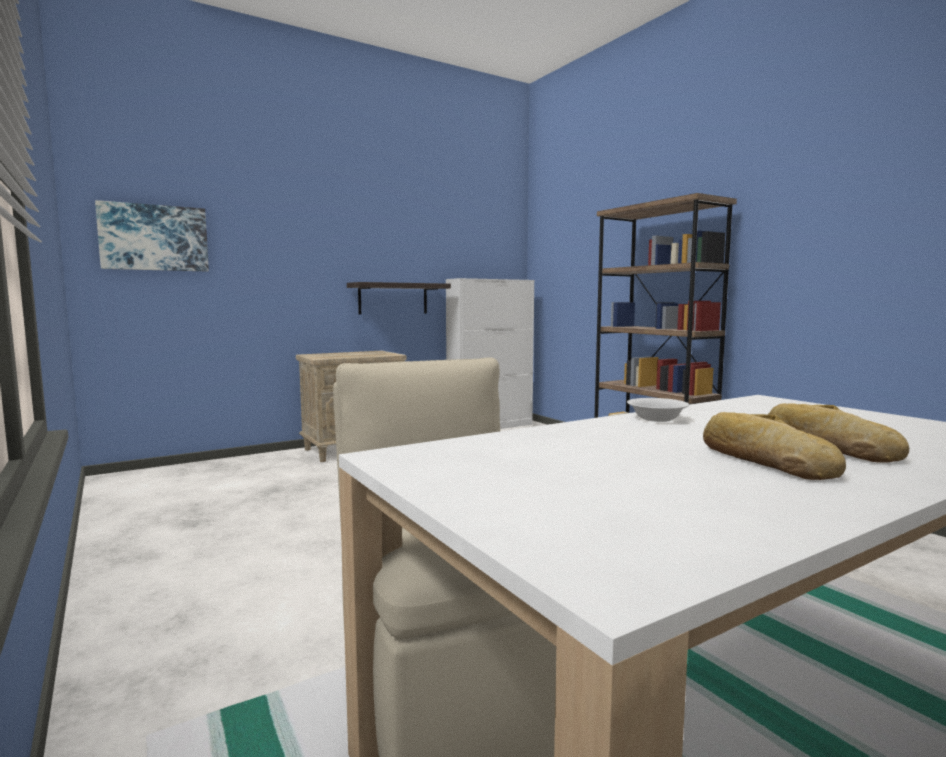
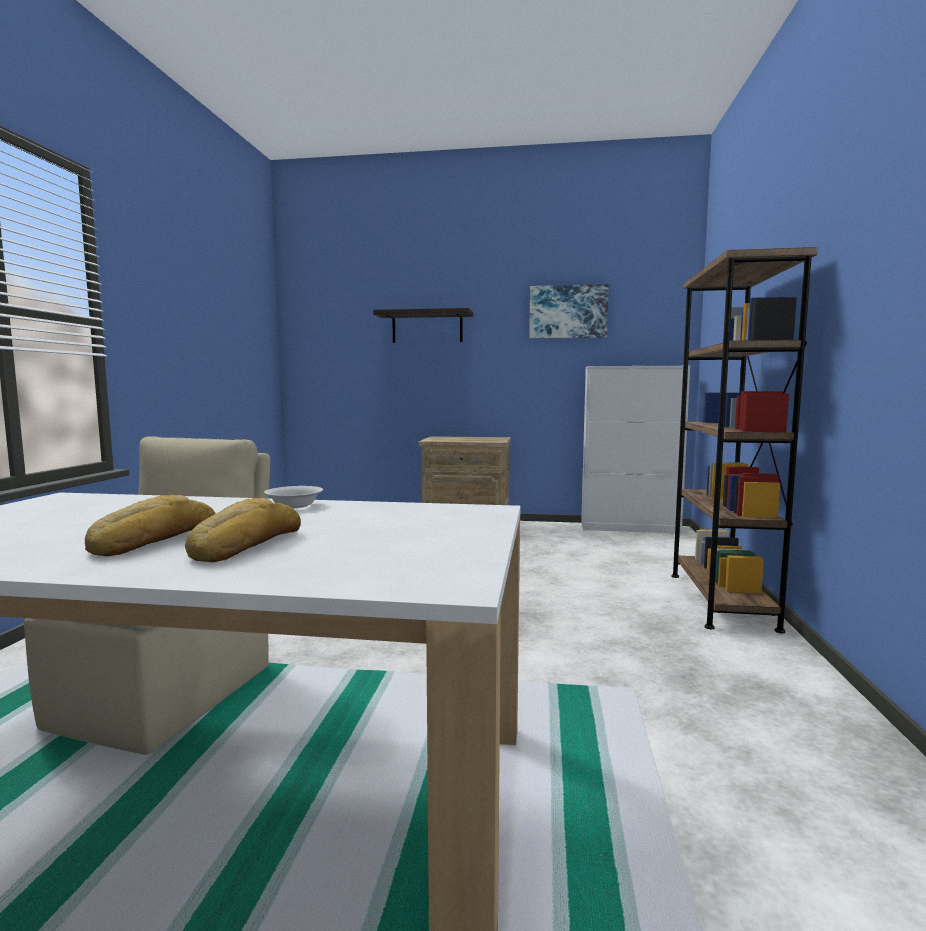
camera: 40 degrees right, 0 degrees up
(154, 238) = (332, 342): picture -> picture (568, 312)
(393, 298) = (526, 387): shelf -> shelf (427, 327)

